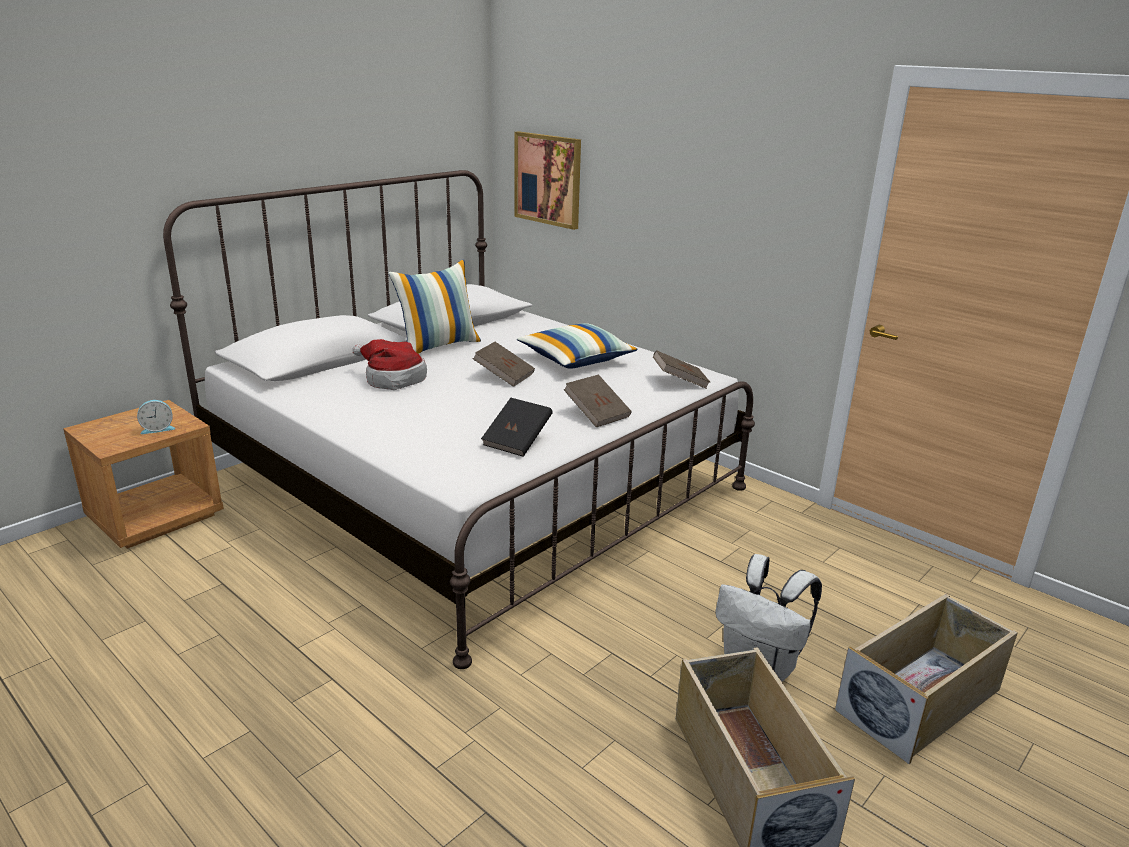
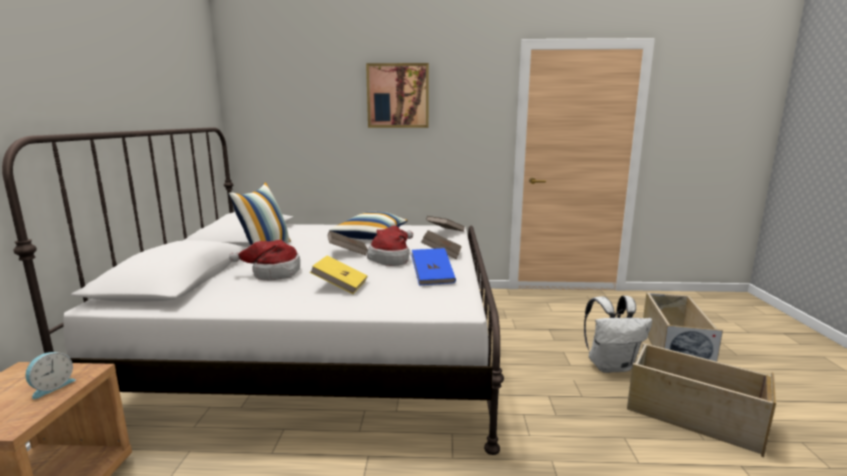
camera: 40 degrees left, 10 degrees down
(416, 416) = (340, 286): none -> yellow book
(517, 441) = (433, 277): black book -> blue book
(531, 400) = (391, 258): none -> hat
(548, 179) = (281, 130): picture -> picture (398, 96)

